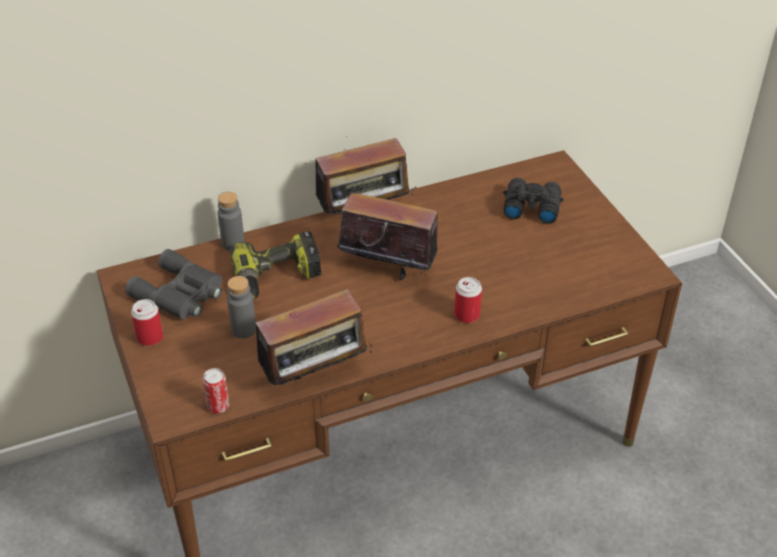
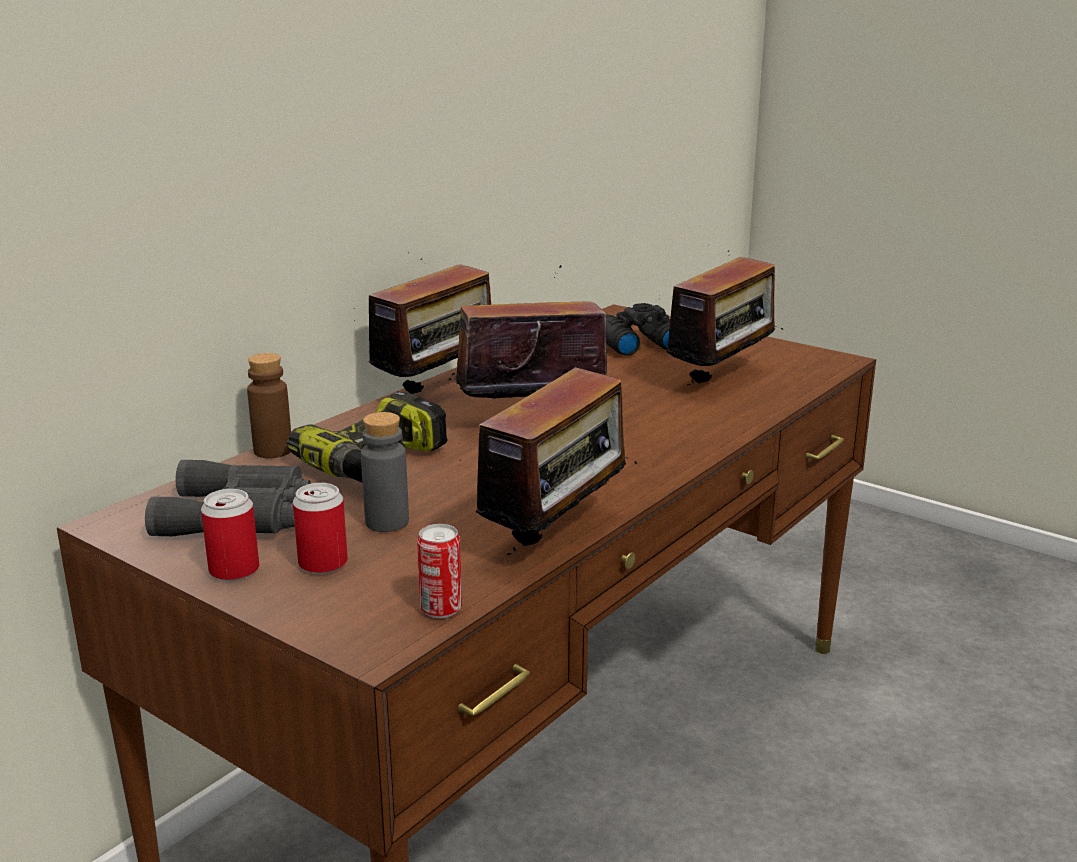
camera: 30 degrees left, 20 degrees down
(233, 243) = (273, 451): grey bottle -> brown bottle
(467, 315) = (682, 434): can -> can (323, 563)
(548, 268) = (722, 379): none -> radio

